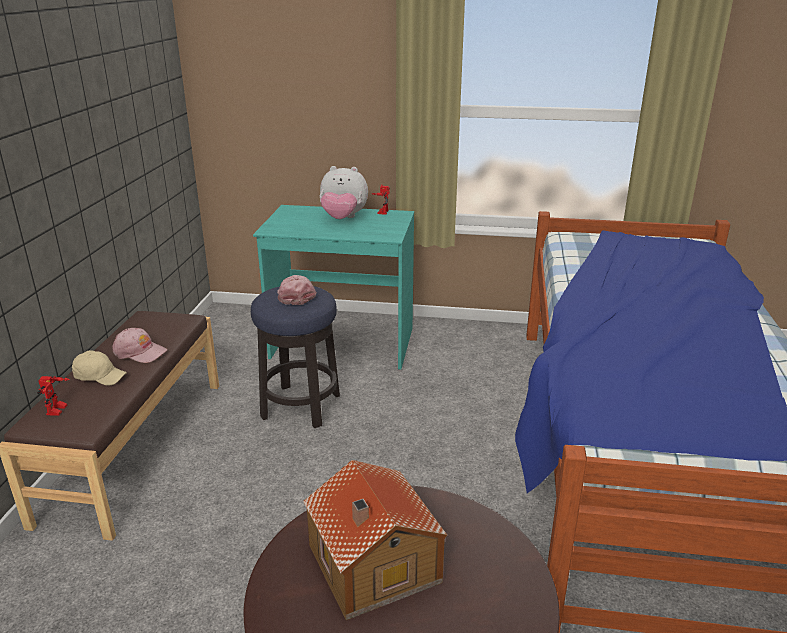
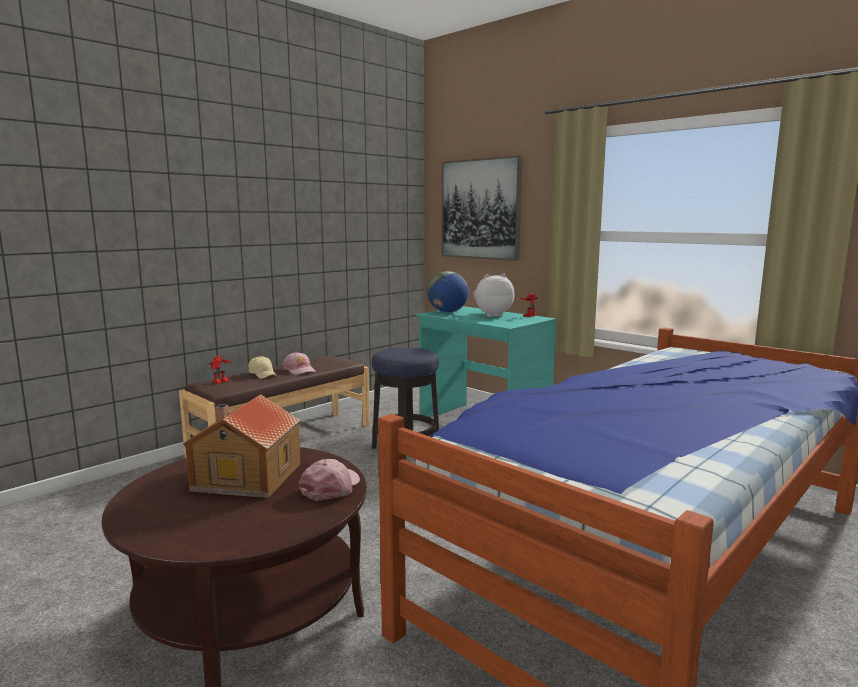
camera: 35 degrees right, 15 degrees down
(281, 74) = (480, 209): none -> picture
(285, 222) = (448, 312): none -> globe
(295, 295) = (408, 351): pink cap -> pink cap (331, 487)
(343, 218) = (492, 315): plush toy -> plush toy turned 120 degrees clockwise

